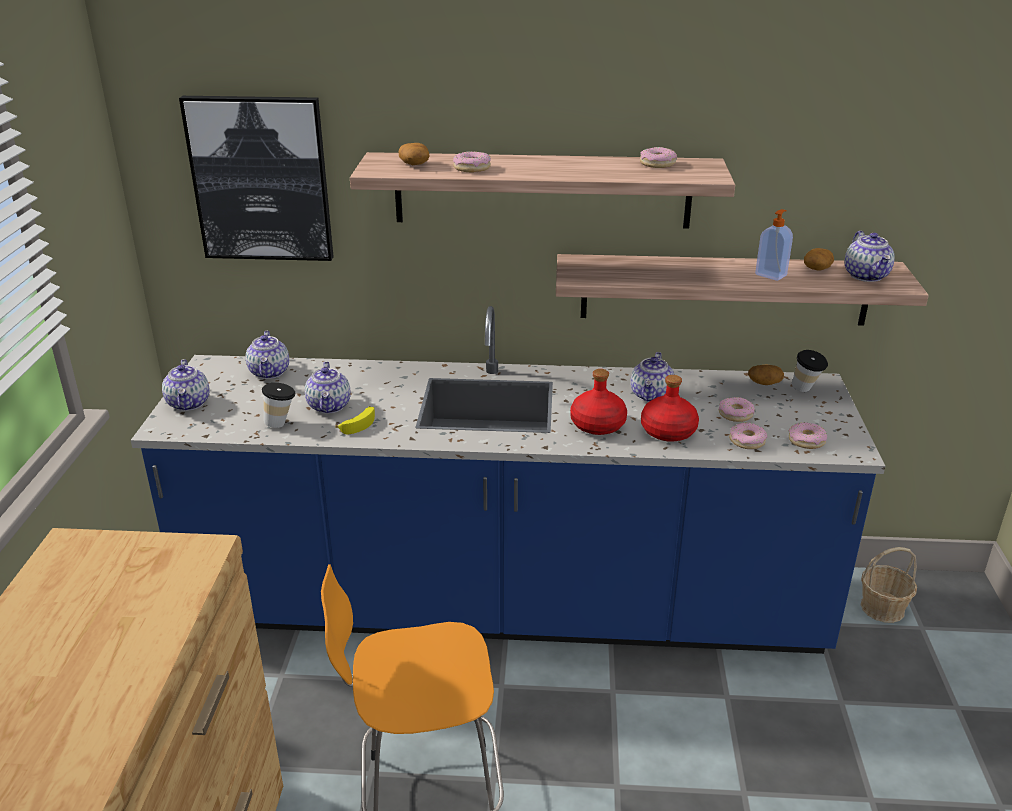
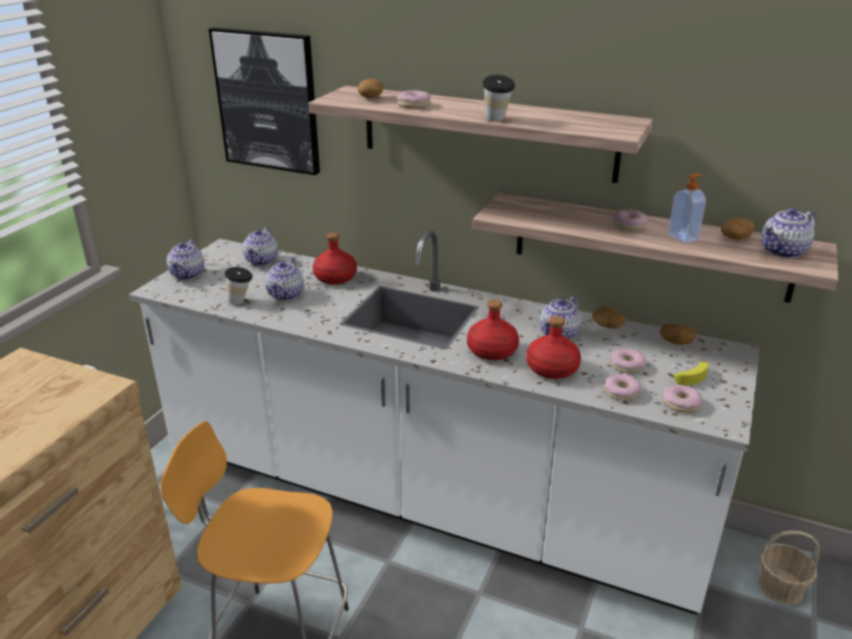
camera: 20 degrees right, 0 degrees up
(359, 424) = (297, 312): banana -> banana (691, 376)
(373, 377) = (336, 278): none -> red bottle
(506, 608) = (425, 496): blue counter -> white counter
(657, 164) = (582, 117): donut -> donut (628, 225)
(692, 378) = (608, 326): none -> potato
(806, 390) = (713, 356): cup -> cup (496, 120)
(867, 276) = (783, 252): teapot -> teapot turned 45 degrees clockwise

